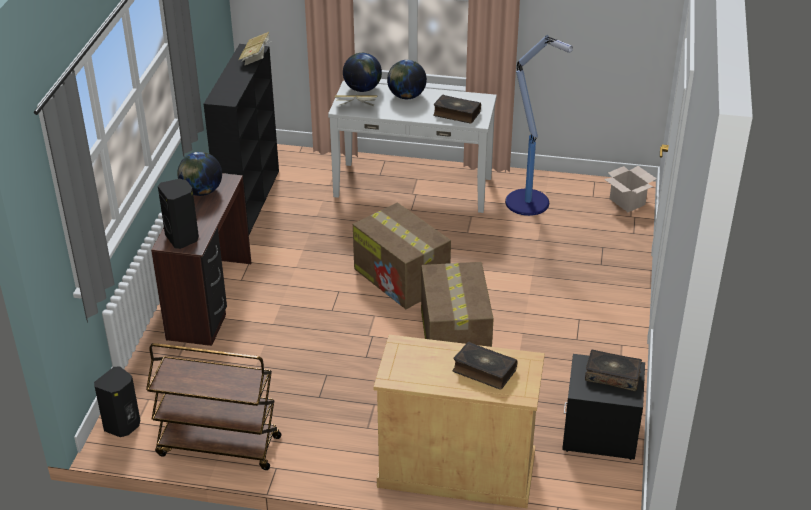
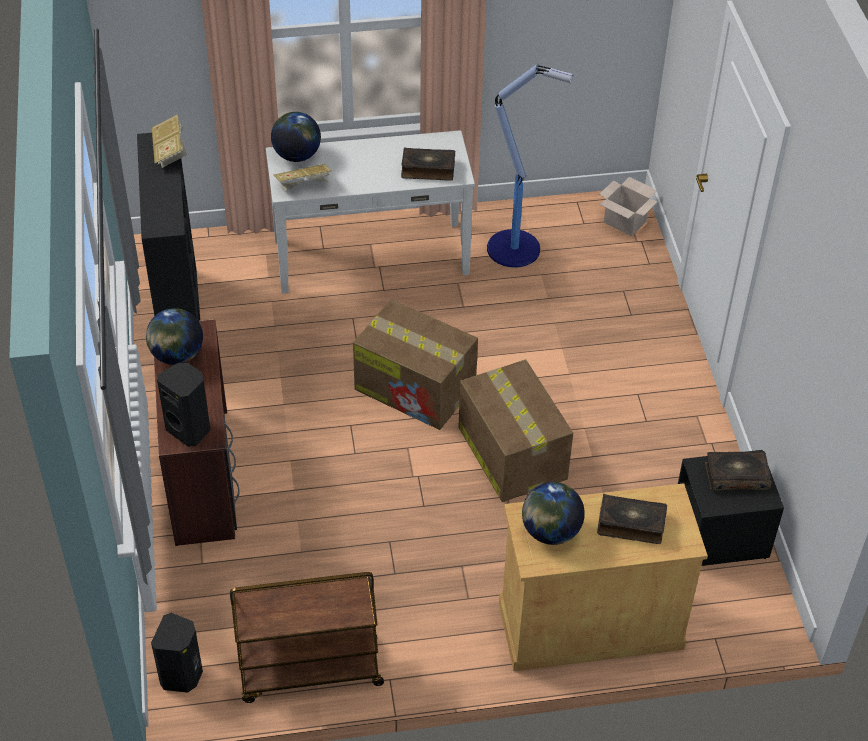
camera: 20 degrees left, 10 degrees up
(406, 96) = (356, 155): globe -> globe (550, 531)

